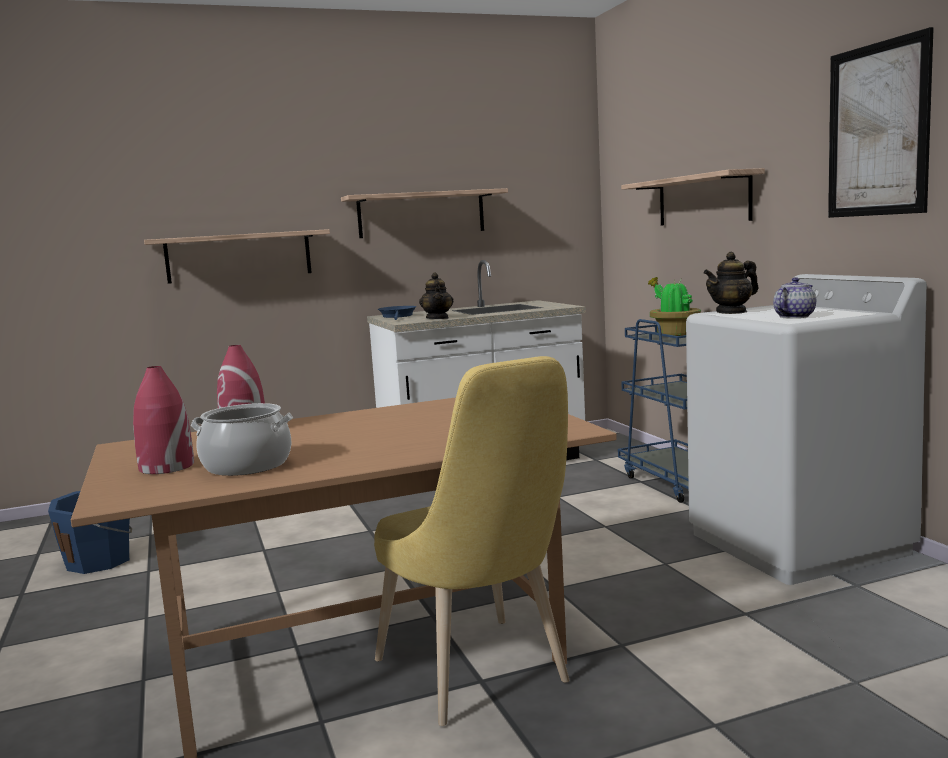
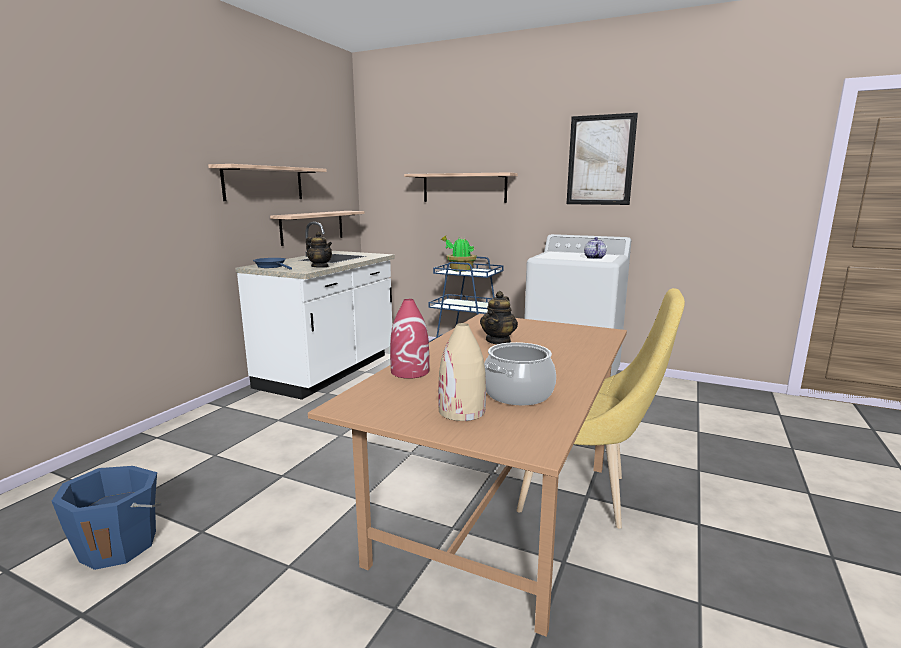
camera: 45 degrees left, 5 degrees up
(166, 467) = (461, 411): red vase -> beige vase
(239, 256) = (125, 214): shelf -> shelf (312, 227)
(731, 312) = (548, 256): teapot -> teapot (498, 341)

